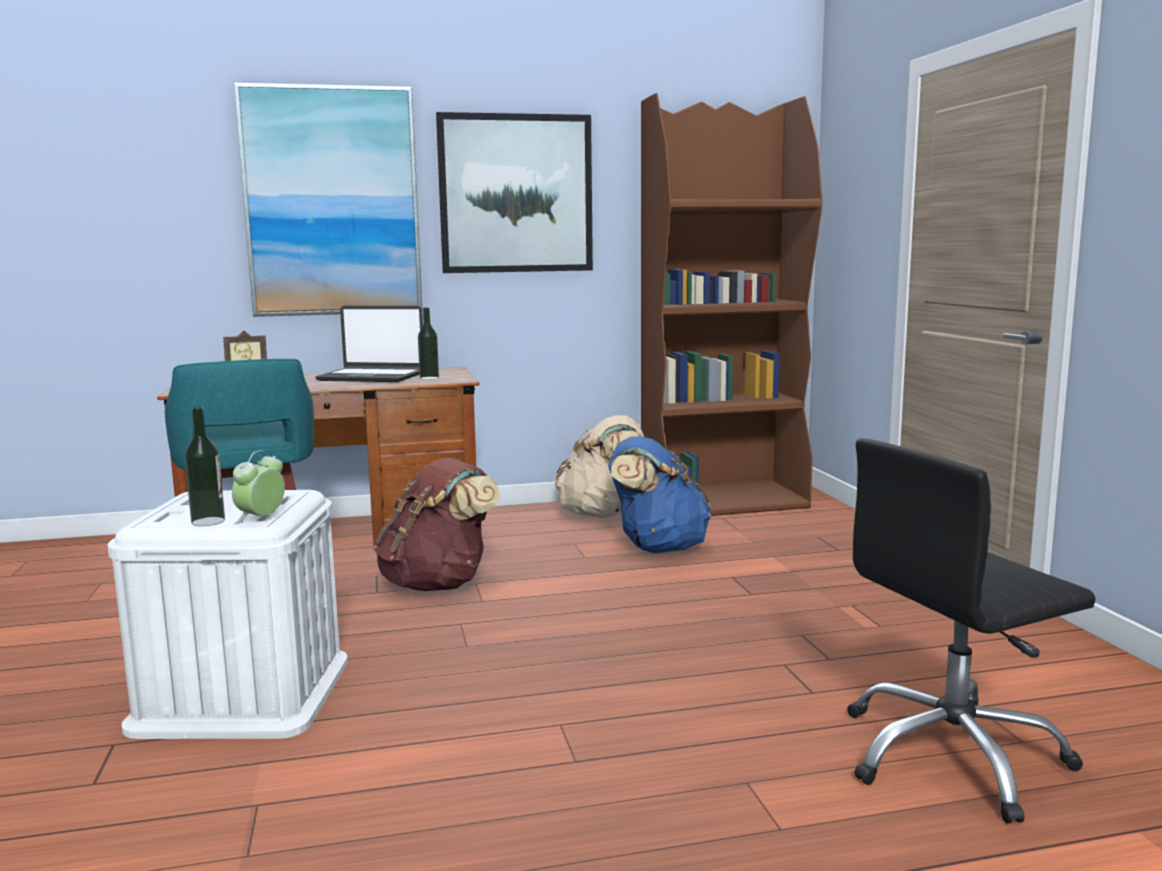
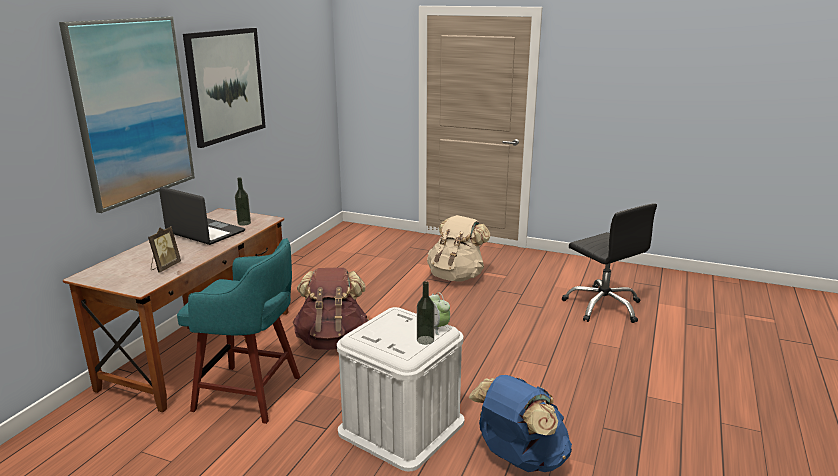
camera: 55 degrees left, 10 degrees up
(372, 377) = (205, 233): laptop -> laptop turned 105 degrees counterclockwise
(602, 514) = (301, 272): beige backpack -> beige backpack (456, 276)
(657, 547) = (369, 278): blue backpack -> blue backpack (519, 459)
(724, 501) = (335, 244): brown bookcase -> none
(952, 756) = (603, 306): black office chair -> black office chair turned 45 degrees counterclockwise

